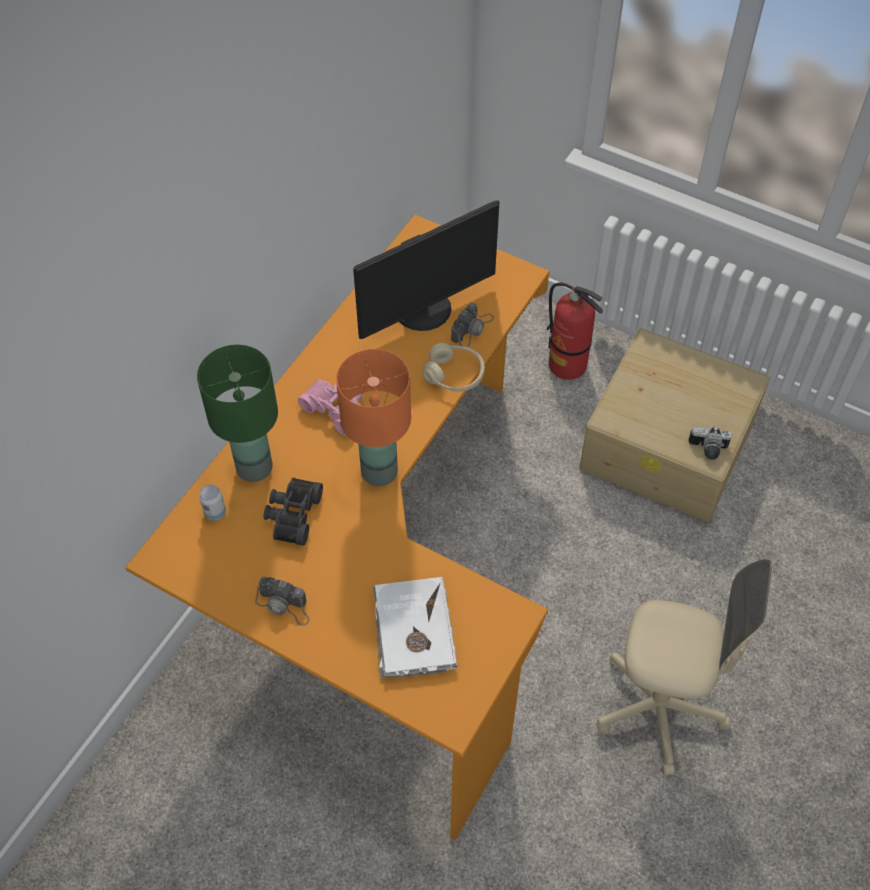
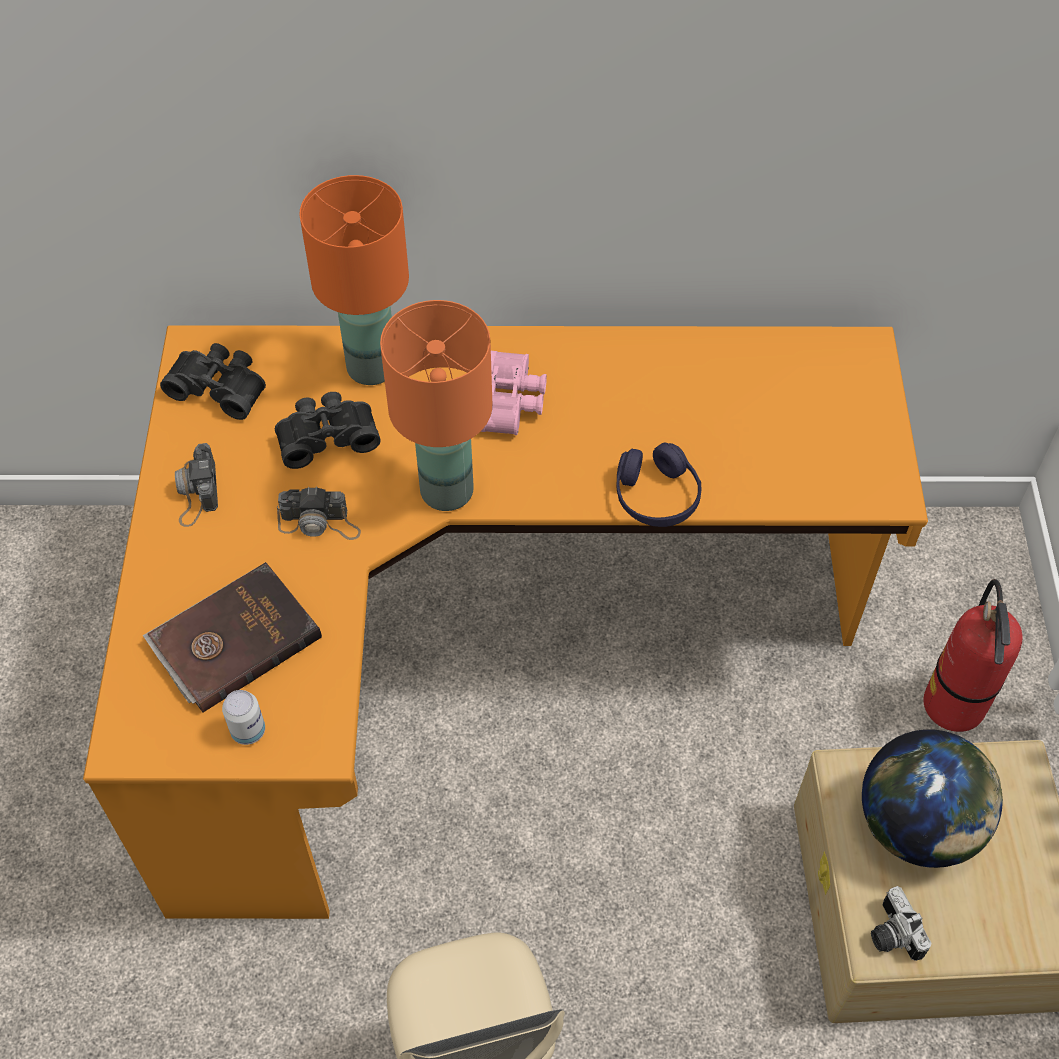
camera: 60 degrees right, 0 degrees up
(206, 557) = (220, 387): none -> black binoculars
(215, 512) = (286, 364): can -> can (248, 731)
(253, 467) = (371, 366): green table lamp -> orange table lamp
(413, 630) = (233, 639): white book -> brown book
(424, 311) = (736, 414): monitor -> none
(454, 375) = (656, 496): beige headphones -> purple headphones
(472, 328) = (749, 479): camera -> camera (319, 523)
(656, 405) = (916, 826): none -> globe

